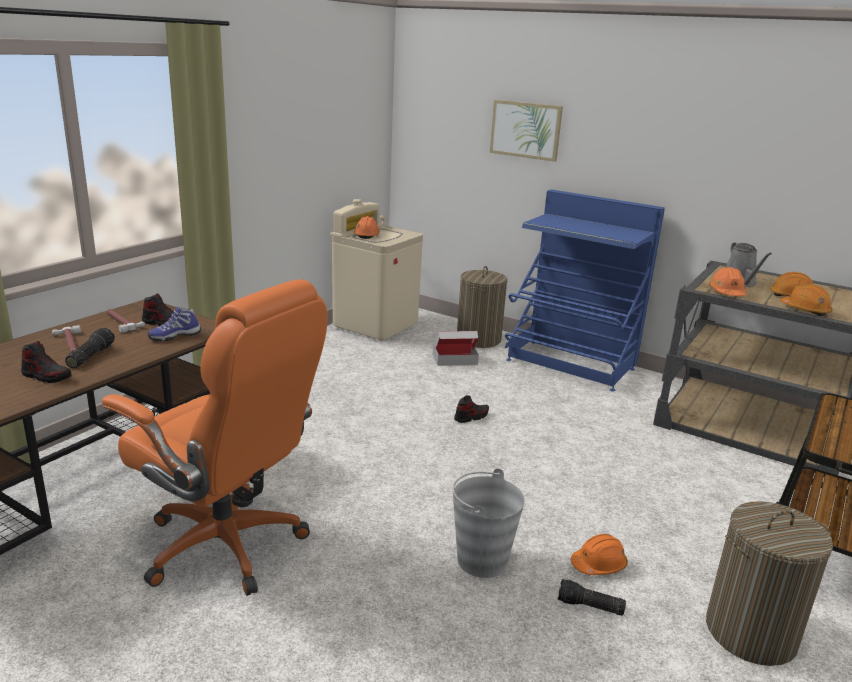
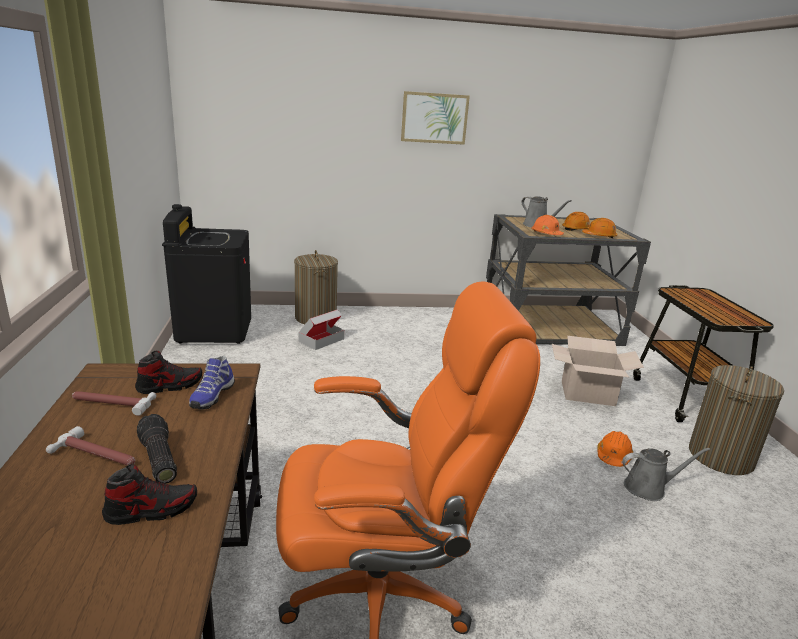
camera: 40 degrees left, 0 degrees up
(367, 235) = (199, 240): orange hard hat -> none
(376, 325) = (213, 330): beige washing machine -> black washing machine
(471, 417) = (398, 383): shoe -> none
(481, 560) = (558, 492): grey bucket -> none
(525, 130) = (329, 121): picture -> picture (434, 118)
(568, 366) = (404, 320): blue shoe rack -> none
(589, 606) = (648, 488): flashlight -> grey watering can
(676, 503) = (587, 393): none -> cardboard box

